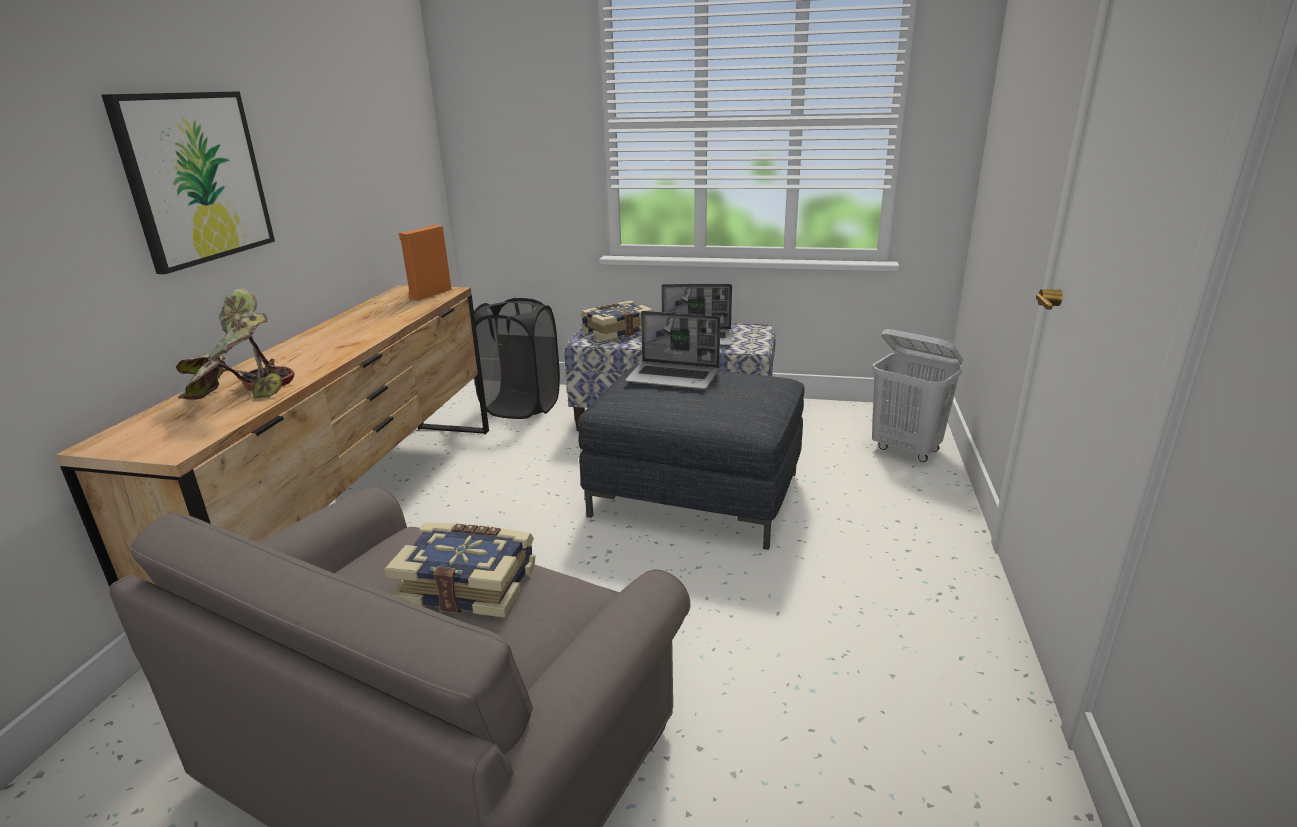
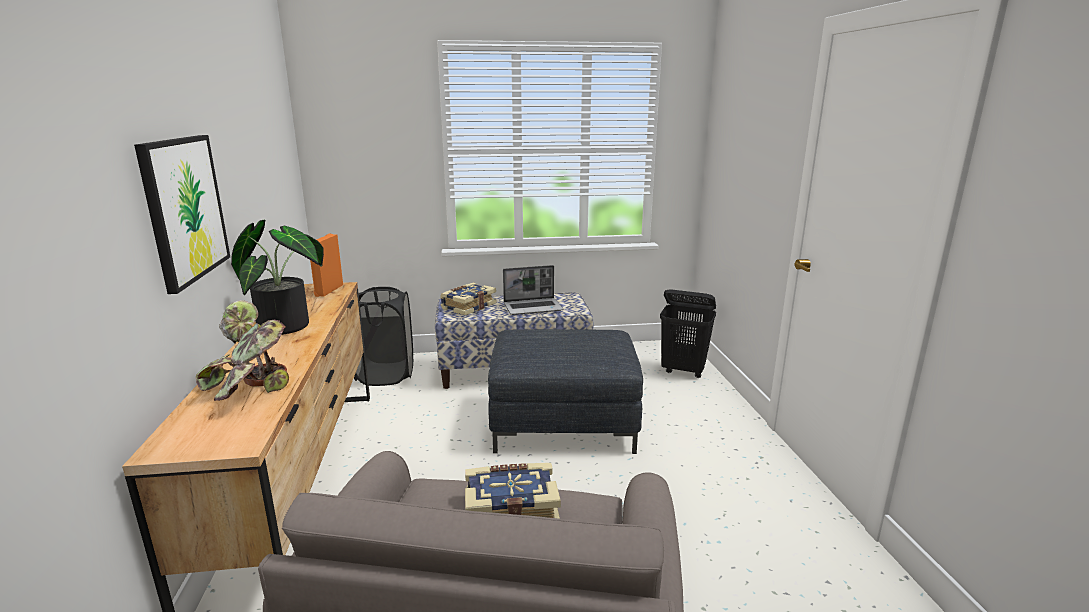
camera: 20 degrees left, 5 degrees down
(352, 329) = (290, 325): none -> potted plant
(674, 377) = (542, 337): laptop -> none
(906, 450) = (683, 371): white laundry basket -> black laundry basket

